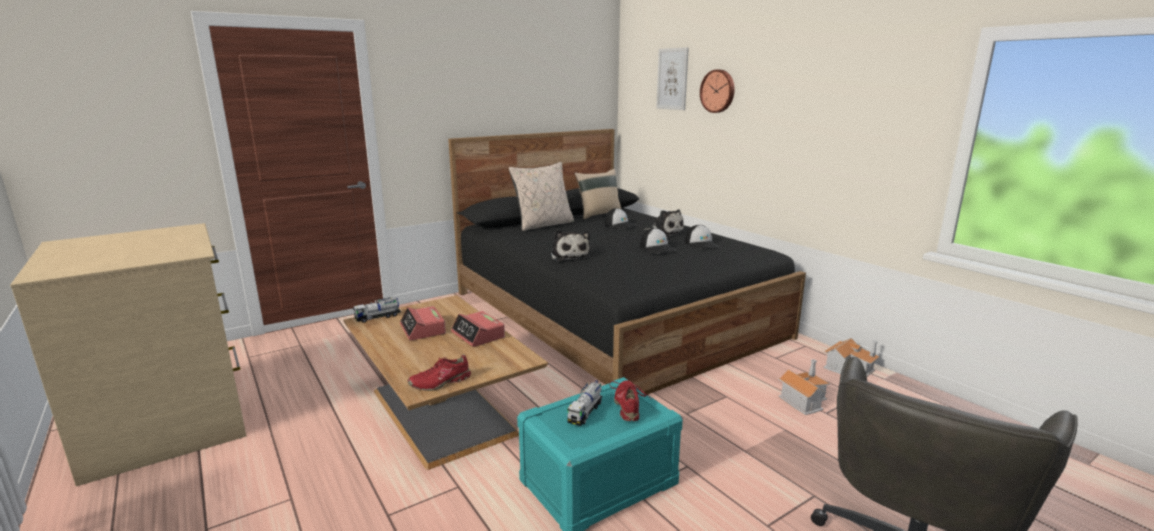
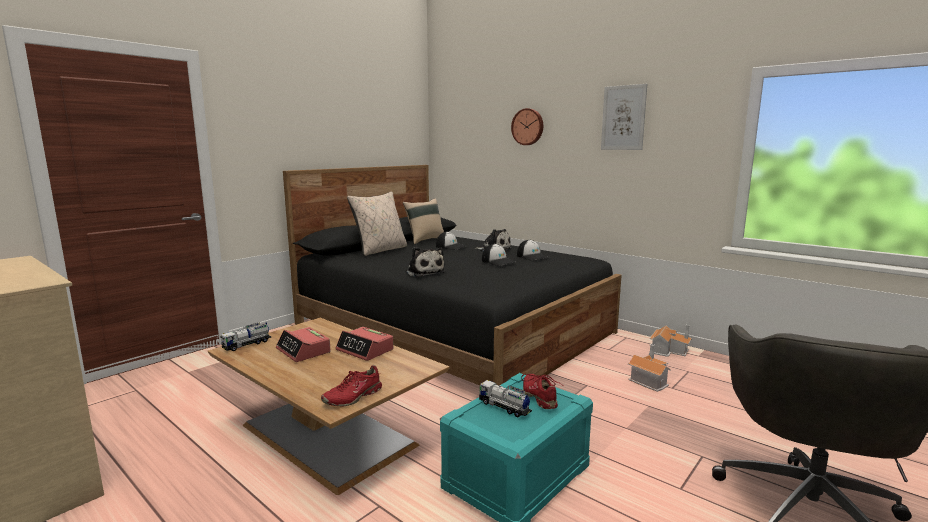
camera: 15 degrees left, 5 degrees down
(585, 412) = (504, 407): toy truck -> toy truck turned 120 degrees clockwise
(672, 79) = (483, 118): picture -> picture (623, 118)

